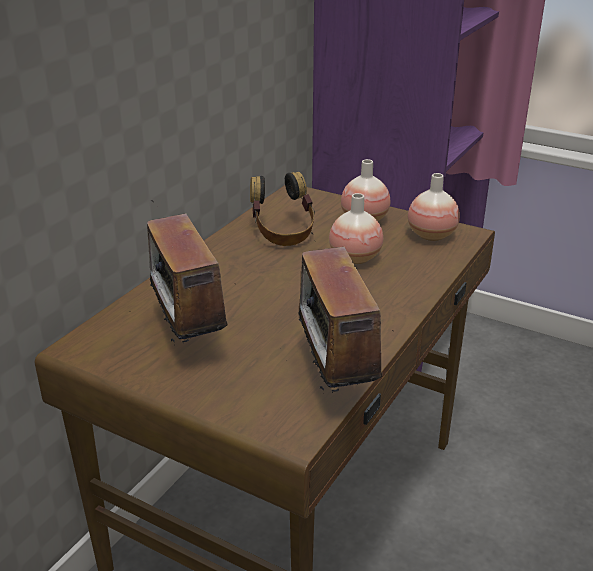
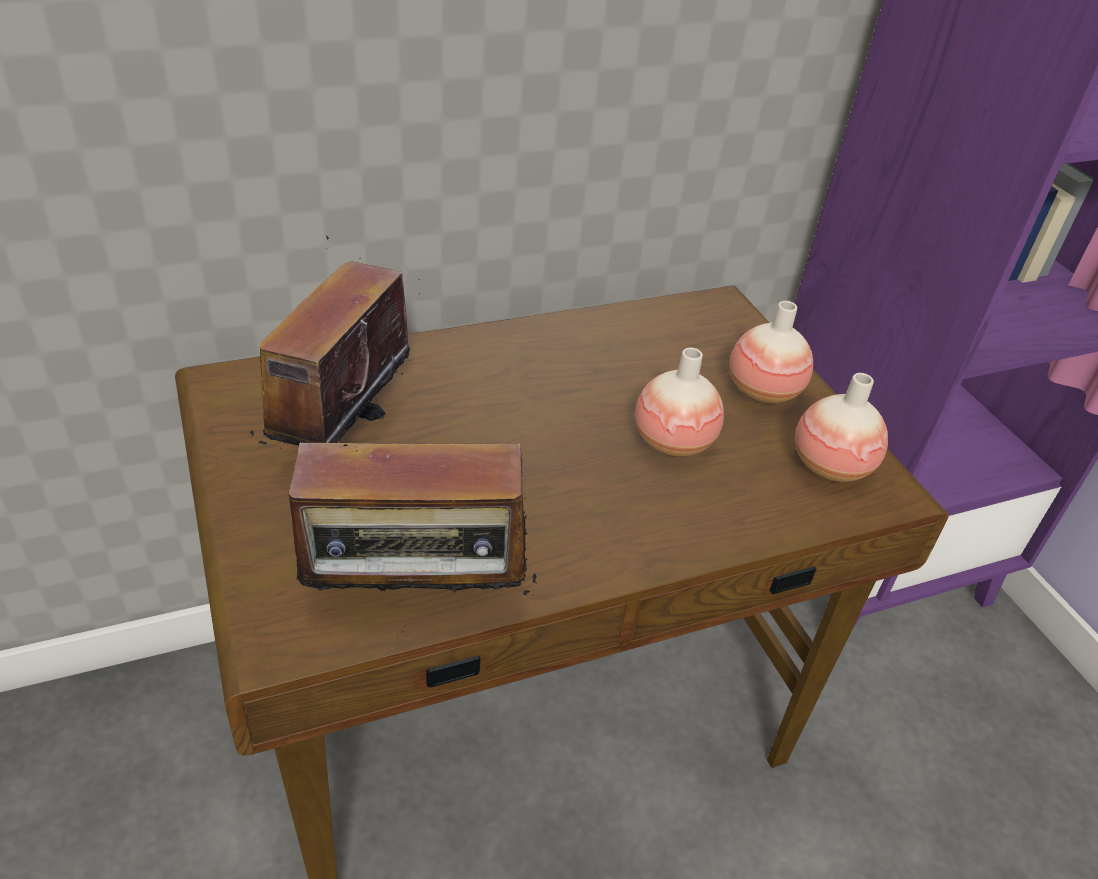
camera: 35 degrees right, 10 degrees up
(283, 233) = (628, 355): headphones -> none
(334, 378) = (416, 600): radio -> radio turned 120 degrees counterclockwise

